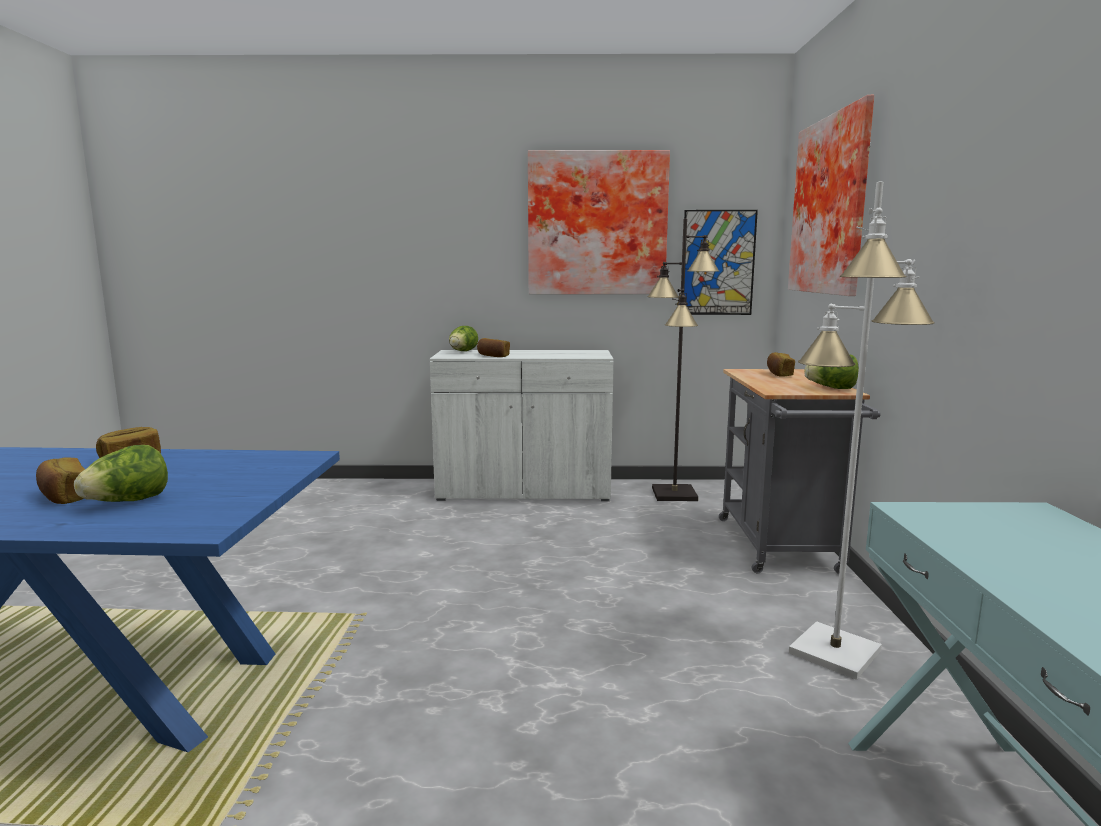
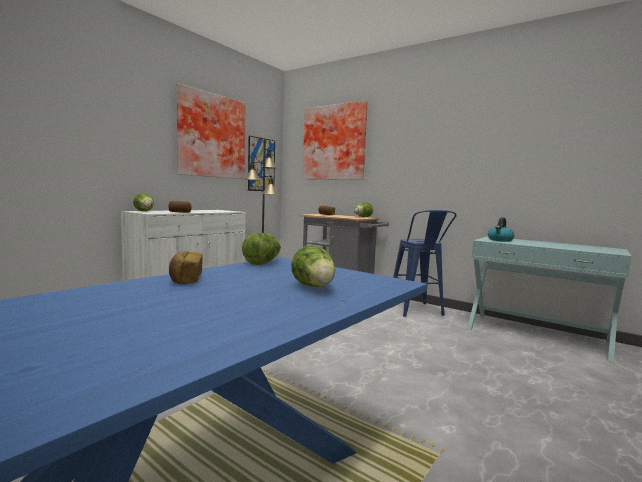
camera: 55 degrees left, 5 degrees down
(64, 497) = (268, 296): bread -> none
(272, 456) = (263, 263): none -> lettuce
(833, 652) = (417, 312): white floor lamp -> blue stool
(977, 524) = (500, 240): none -> kettle

